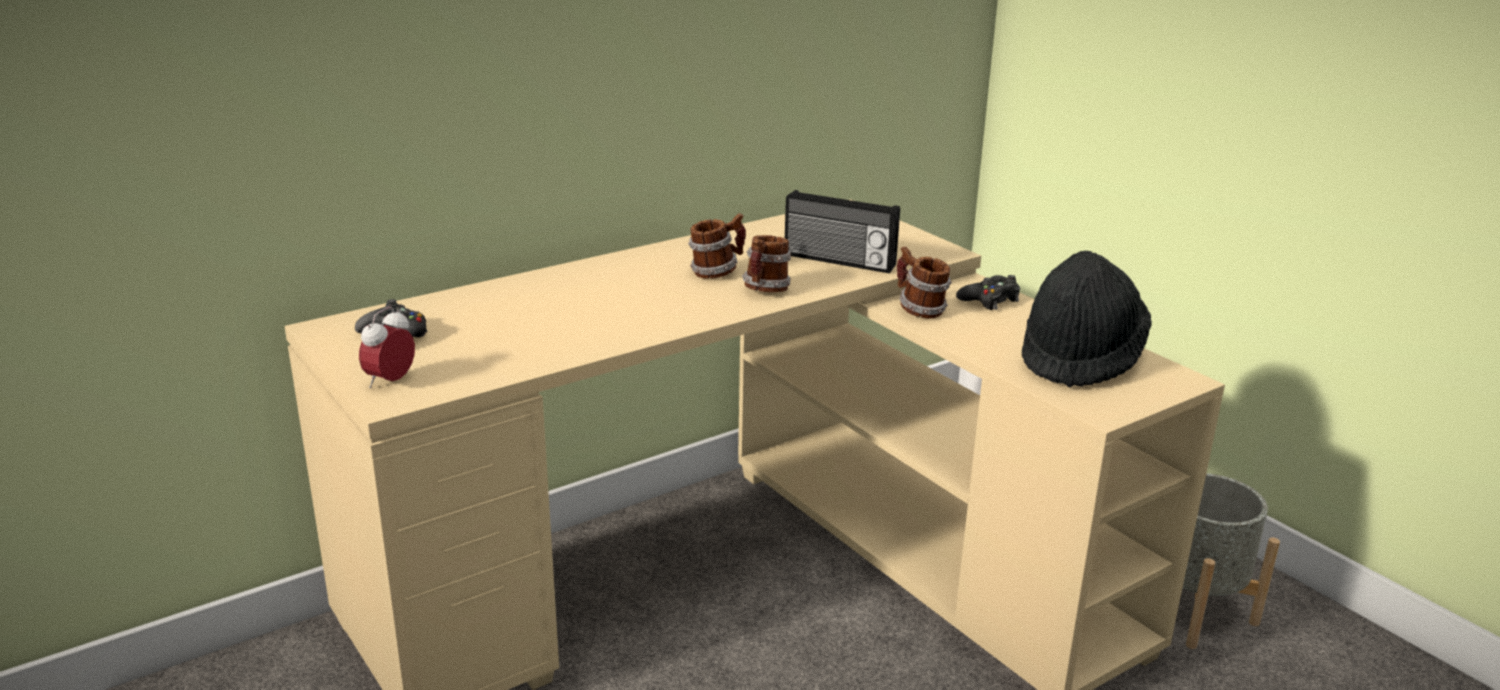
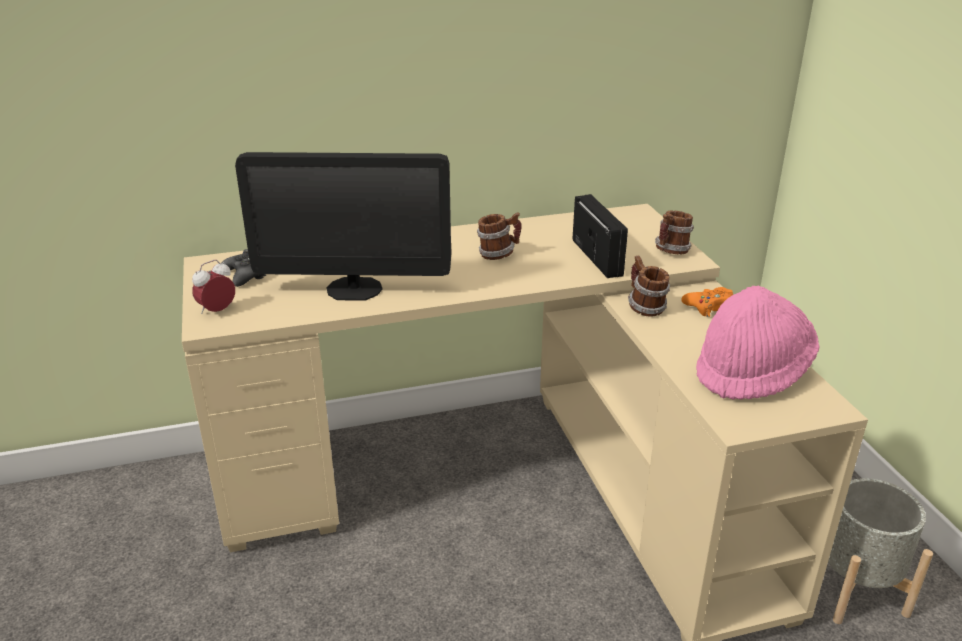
camera: 20 degrees right, 5 degrees up
(561, 332) = (354, 289): none -> monitor
(765, 290) = (524, 275): mug -> mug (671, 252)
(838, 261) = (598, 257): radio -> radio turned 150 degrees counterclockwise
(990, 300) = (710, 307): black game controller -> orange game controller
(1080, 358) = (752, 372): black hat -> pink hat

